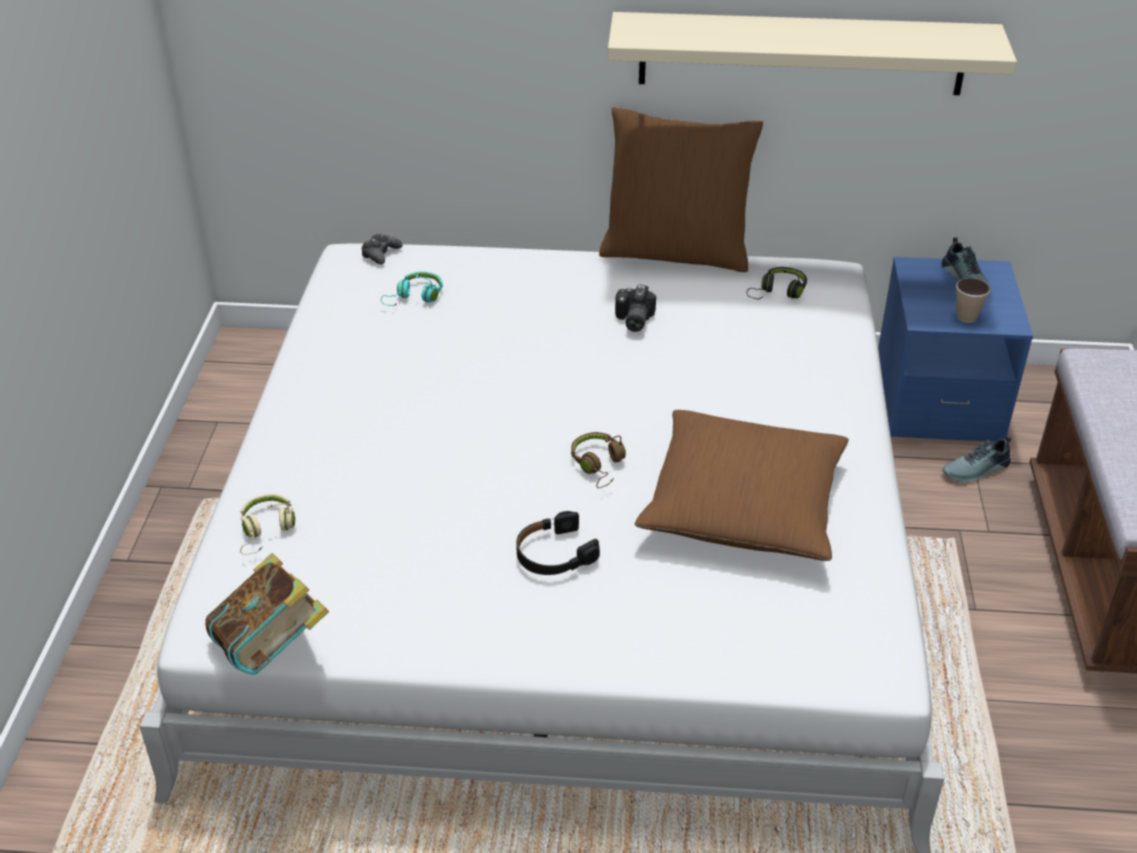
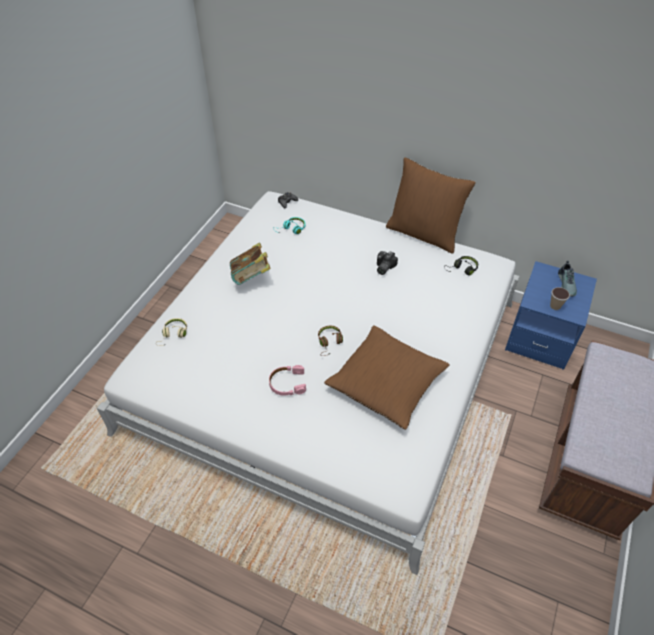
camera: 20 degrees right, 10 degrees up
(272, 649) = (149, 395): book -> book (251, 278)
(554, 554) = (287, 383): black headphones -> pink headphones
(801, 53) = (502, 152): beige shelf -> none
(977, 470) = (541, 381): shoe -> none

